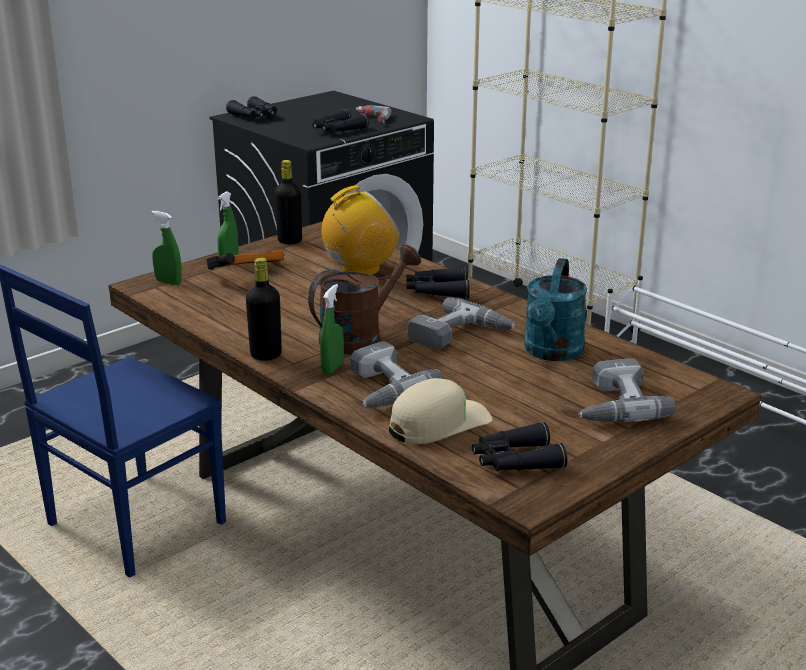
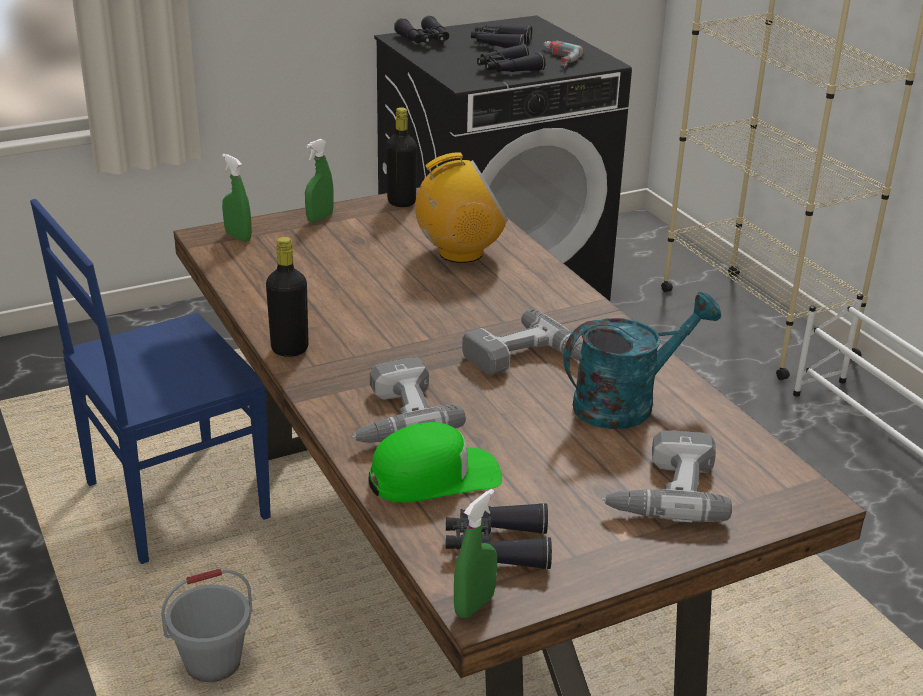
camera: 15 degrees right, 5 degrees up
(230, 640) = (213, 663): none -> grey bucket
(244, 272) = (327, 237): hammer -> none
(332, 368) = (354, 379): green spray bottle -> green spray bottle (474, 605)
(359, 336) = (409, 342): brown watering can -> none
(437, 291) = (534, 295): black binoculars -> black binoculars (500, 44)
(439, 423) = (434, 477): beige cap -> green cap
(552, 353) = (626, 403): turquoise watering can -> turquoise watering can turned 150 degrees counterclockwise

